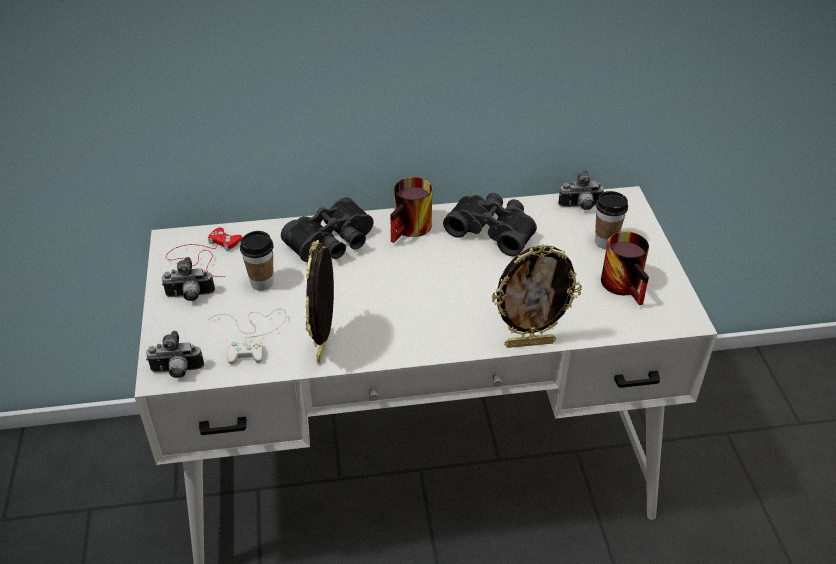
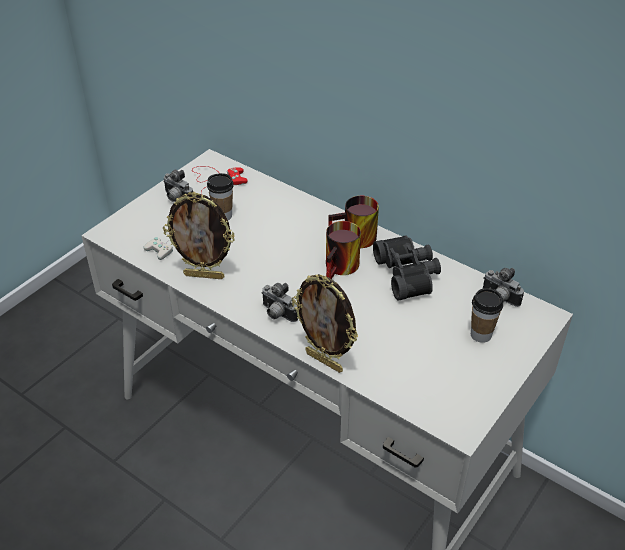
camera: 45 degrees right, 0 degrees up
(177, 372) = (116, 236): camera -> camera (277, 314)
(325, 346) = (204, 275): picture frame -> picture frame turned 135 degrees counterclockwise
(333, 243) = (294, 218): black binoculars -> none
(627, 286) = (451, 375): mug -> mug (342, 268)

